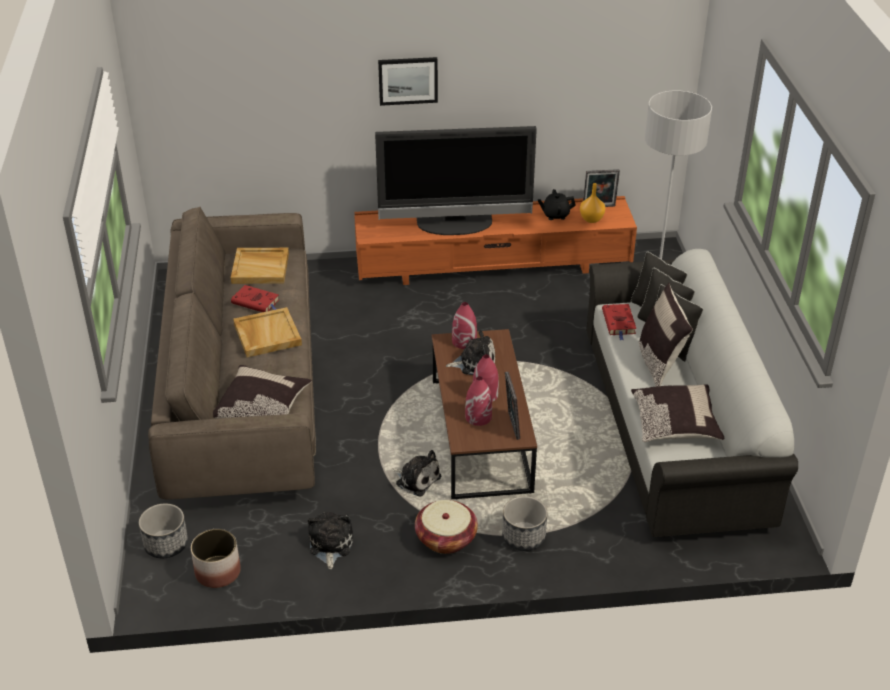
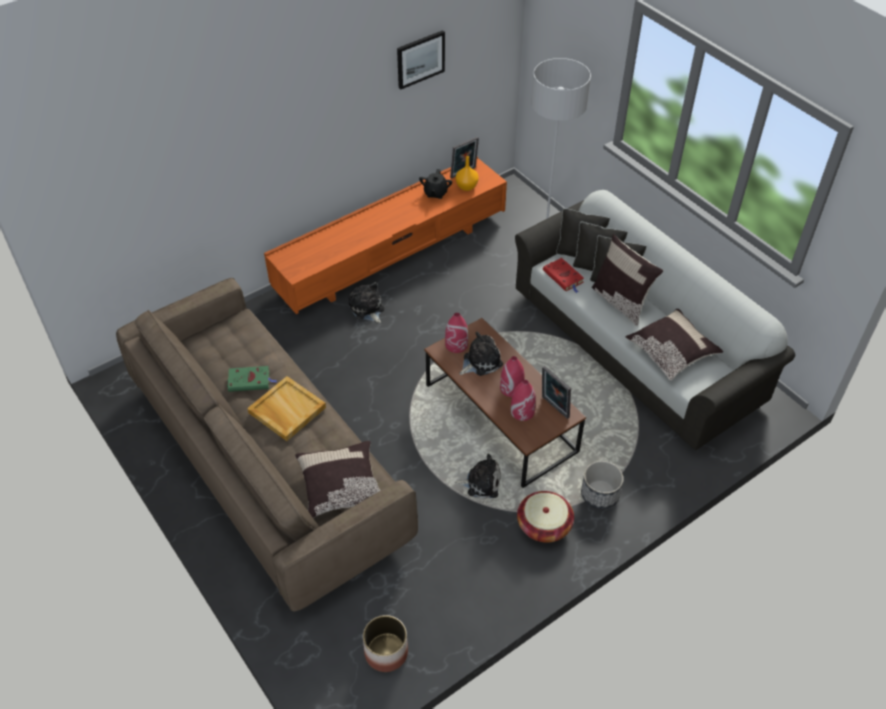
camera: 30 degrees left, 10 degrees up
(166, 544) = (320, 650): planter -> none
(257, 302) = (250, 381): red book -> green book
(261, 268) = (226, 344): beige tray -> none
(330, 545) = (459, 578): plush toy -> plush toy (367, 309)
(408, 80) = (295, 118): picture -> picture (420, 59)
(455, 225) = (361, 233): television -> none
(555, 215) = (435, 193): black teapot -> black teapot turned 45 degrees counterclockwise

